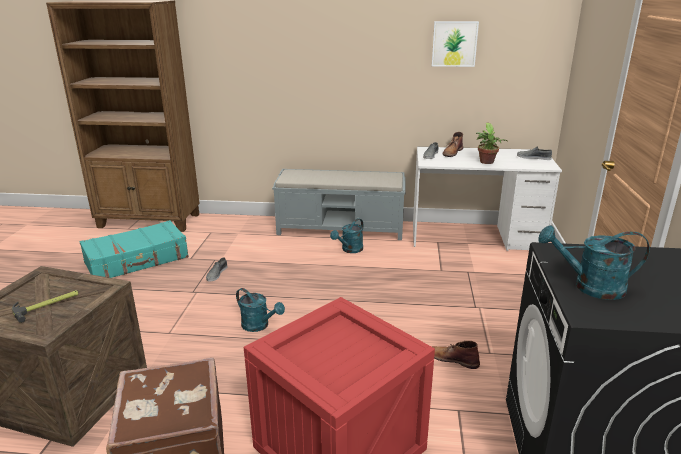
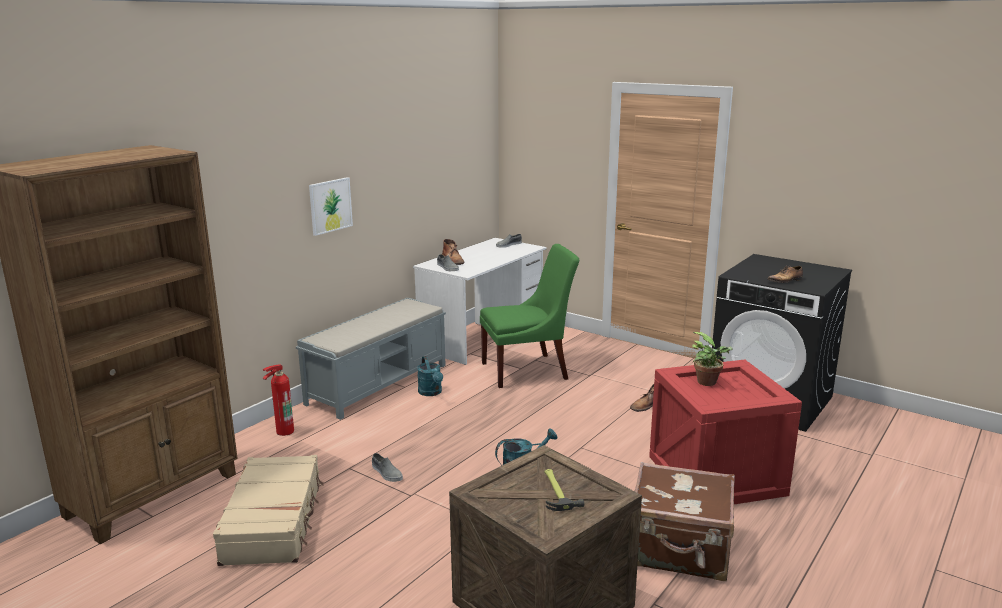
camera: 60 degrees left, 5 degrees down
(137, 260) = (274, 521): turquoise suitcase -> beige suitcase
(244, 225) = (282, 431): none -> fire extinguisher
(441, 275) = (528, 370): none -> green chair
(454, 44) = (428, 153): picture -> picture (330, 205)
(487, 162) = (496, 258): potted plant -> potted plant (709, 383)
(590, 287) = (785, 281): turquoise watering can -> shoe

